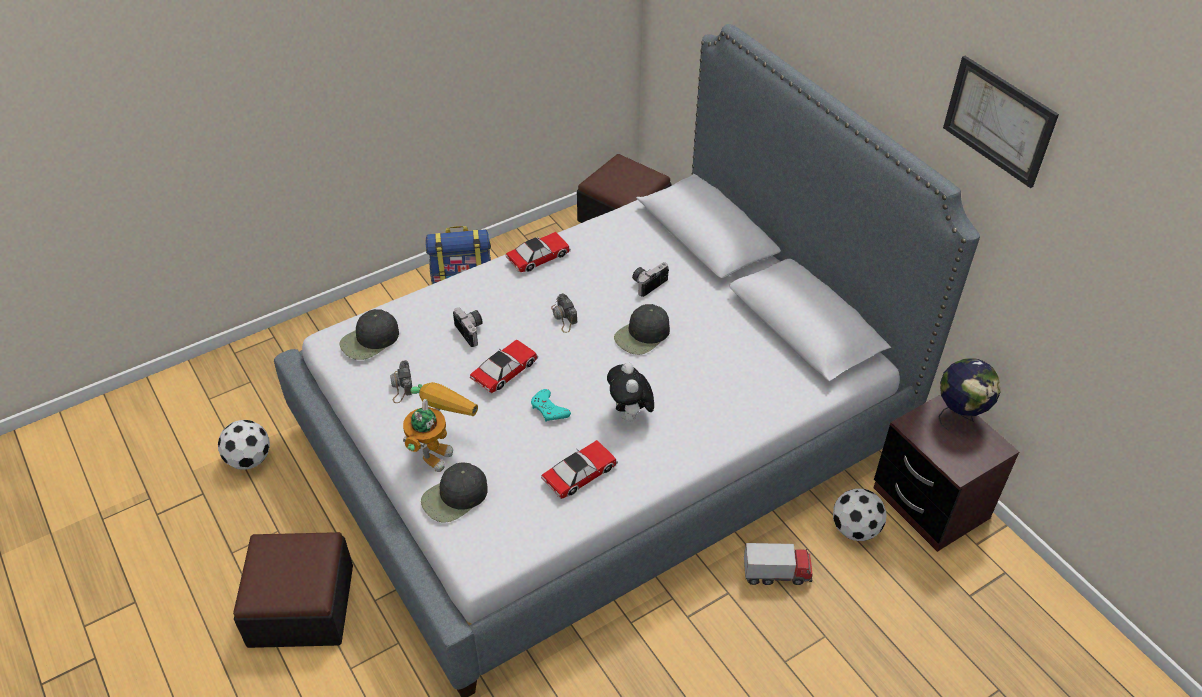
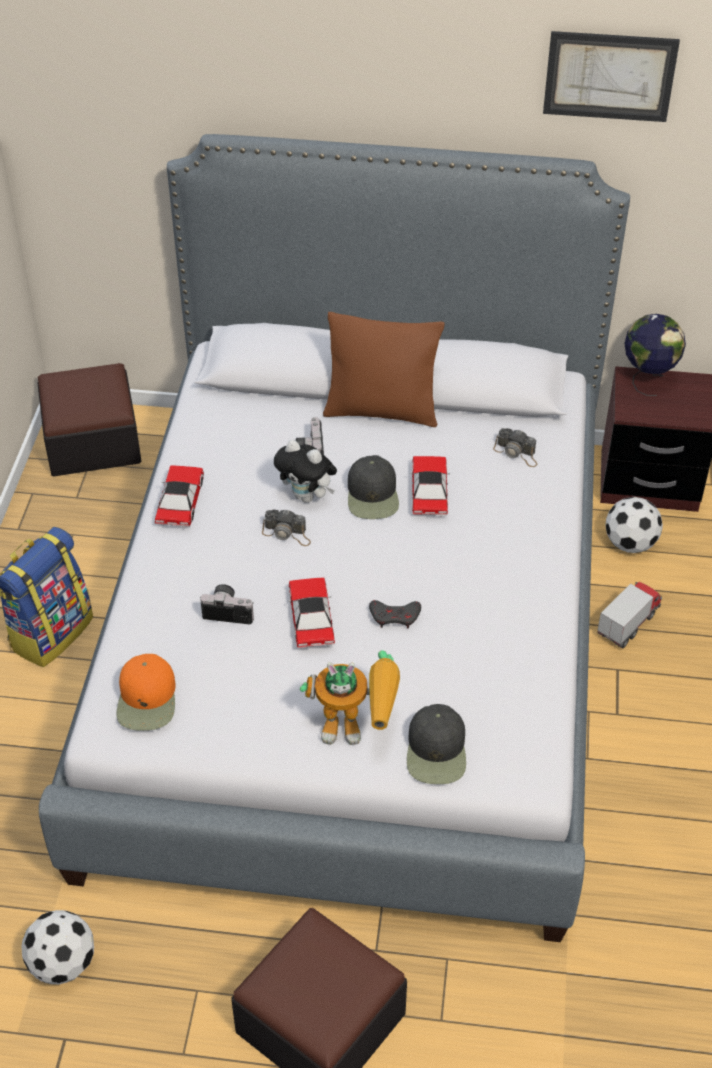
camera: 50 degrees left, 0 degrees up
(370, 340) = (147, 699): black cap -> orange cap
(401, 386) = (242, 710): camera -> camera (516, 453)
(438, 447) = (358, 727): toy robot -> toy robot turned 120 degrees clockwise
(549, 409) = (395, 616): turquoise game controller -> grey game controller
(580, 474) = (498, 642): toy car -> toy car (429, 492)
(630, 415) = (462, 565): plush toy -> plush toy (307, 497)
(724, 293) = (381, 411): none -> brown pillow

